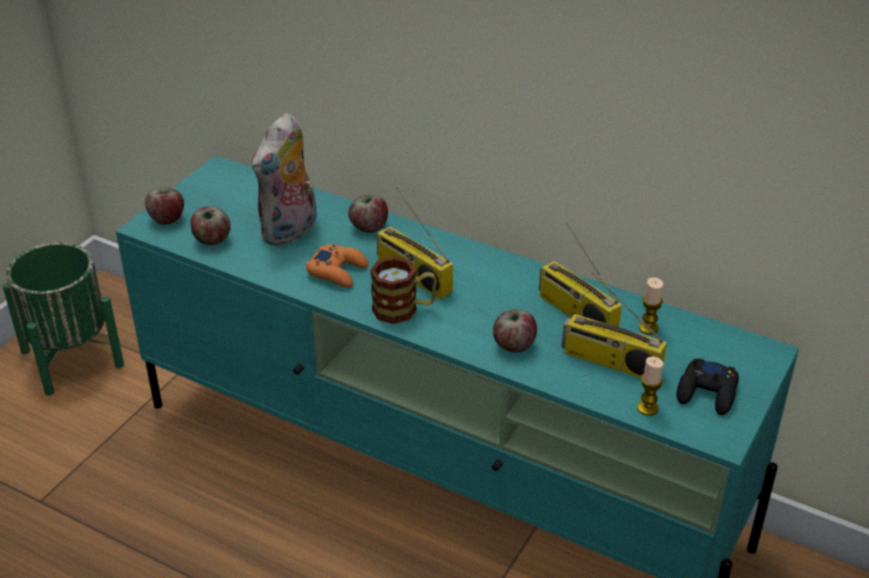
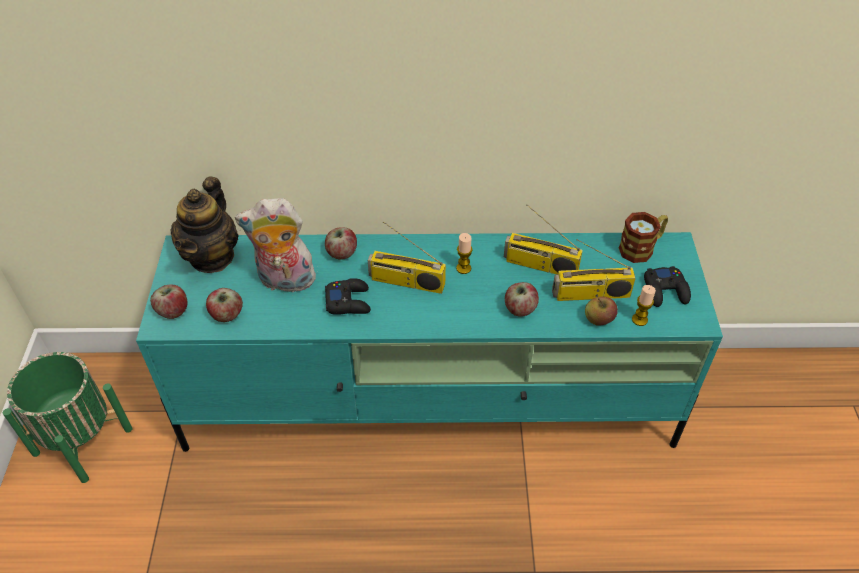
camera: 30 degrees left, 10 degrees up
(241, 187) = (212, 256): none -> teapot
(290, 232) = (284, 282): plush toy -> plush toy turned 90 degrees clockwise
(338, 271) = (348, 301): orange game controller -> black game controller
(404, 309) = (422, 313): mug -> mug (641, 248)
(597, 389) = (599, 319): none -> apple
(648, 328) = (593, 256): candle -> candle (463, 268)

